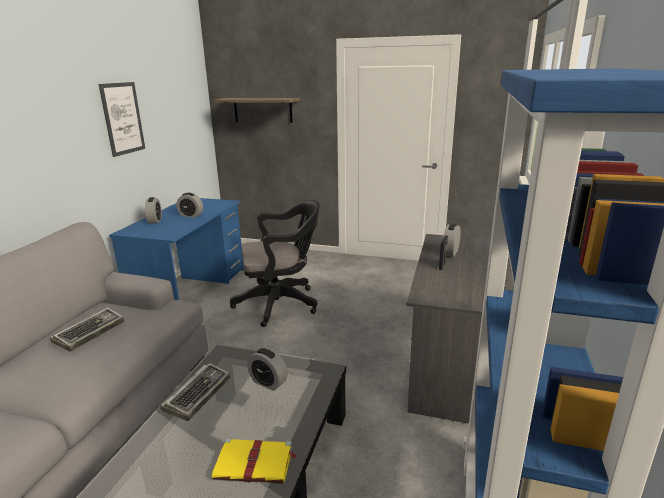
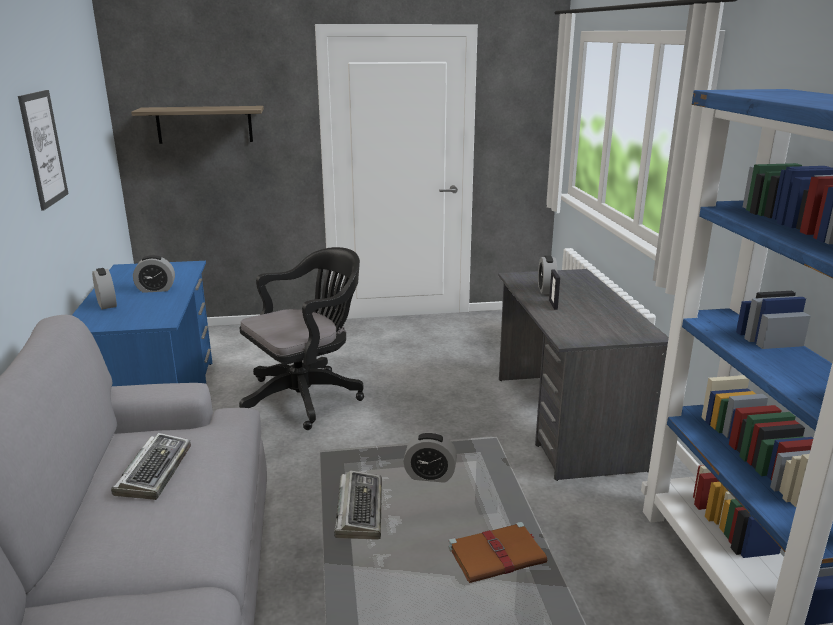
camera: 25 degrees left, 0 degrees up
(255, 463) = (498, 555): yellow book -> brown book

